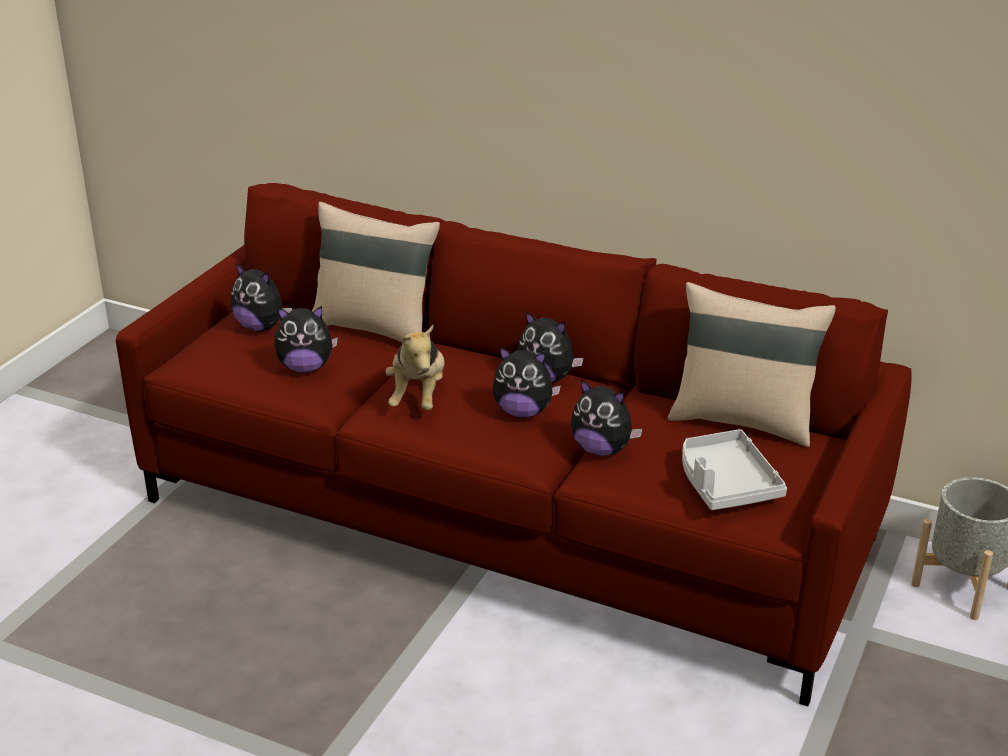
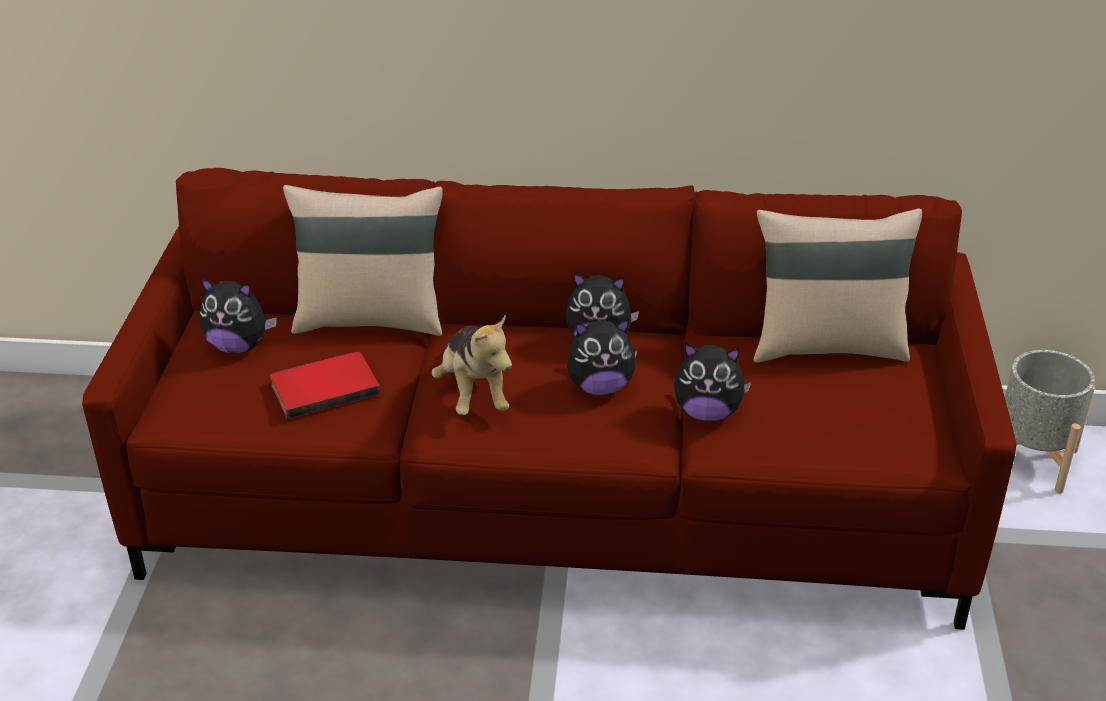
camera: 20 degrees left, 5 degrees up
(305, 367) = (324, 387): plush toy -> red book
(725, 483) = (856, 422): grey tray -> none

